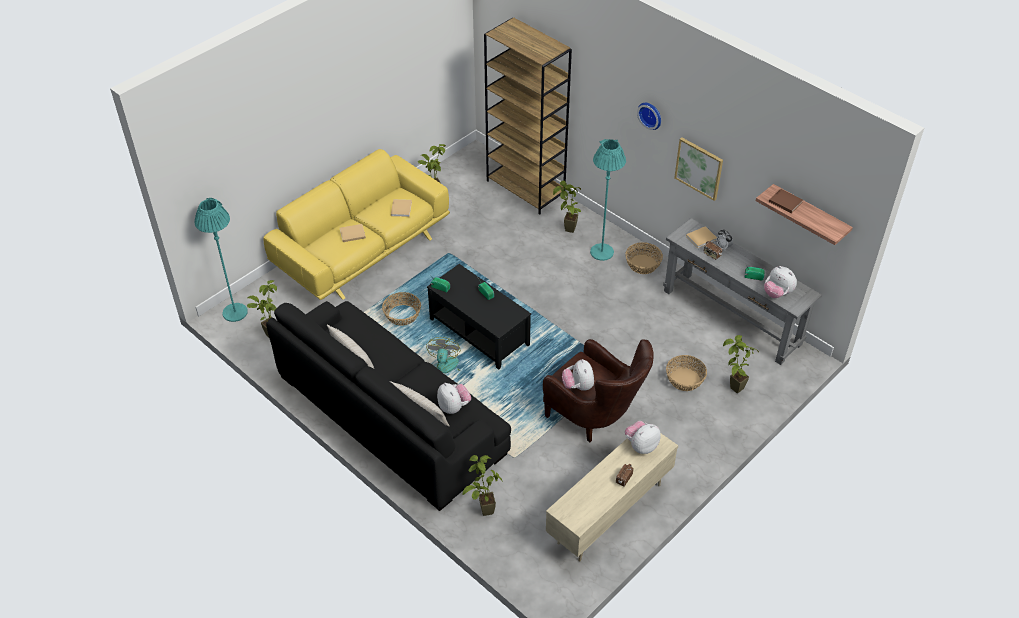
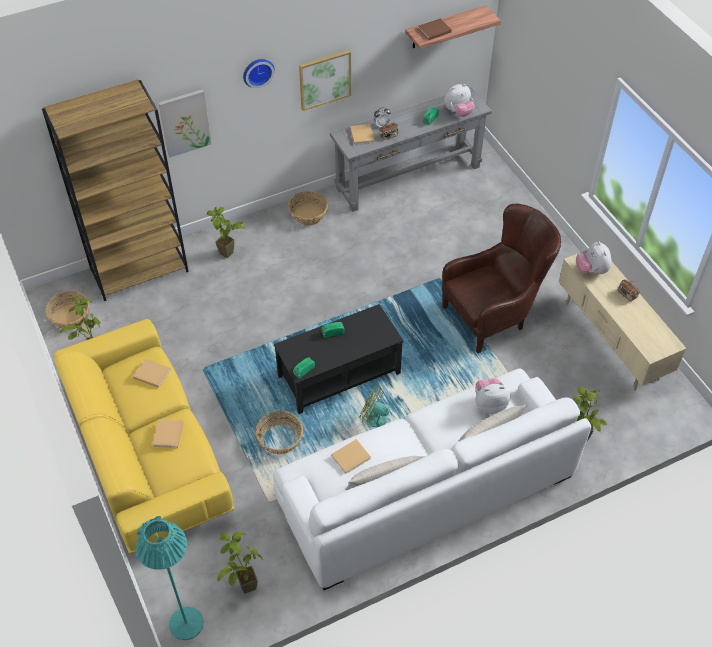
camera: 70 degrees left, 5 degrees up
(369, 335) = (352, 456): none -> beige book
(391, 414) = (425, 488): black sofa -> white sofa
(578, 386) = (495, 296): plush toy -> none
(594, 109) = (185, 122): none -> picture
(602, 252) = (274, 239): turquoise floor lamp -> none
(685, 379) = (470, 235): basket -> basket (70, 317)
(732, 390) = (496, 208): potted plant -> none

